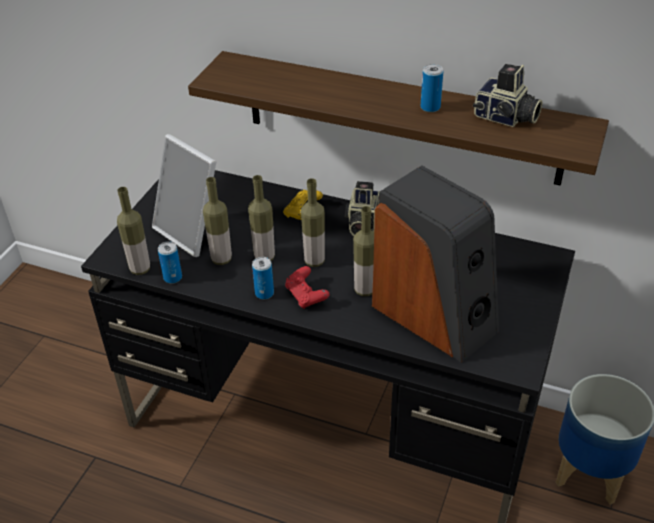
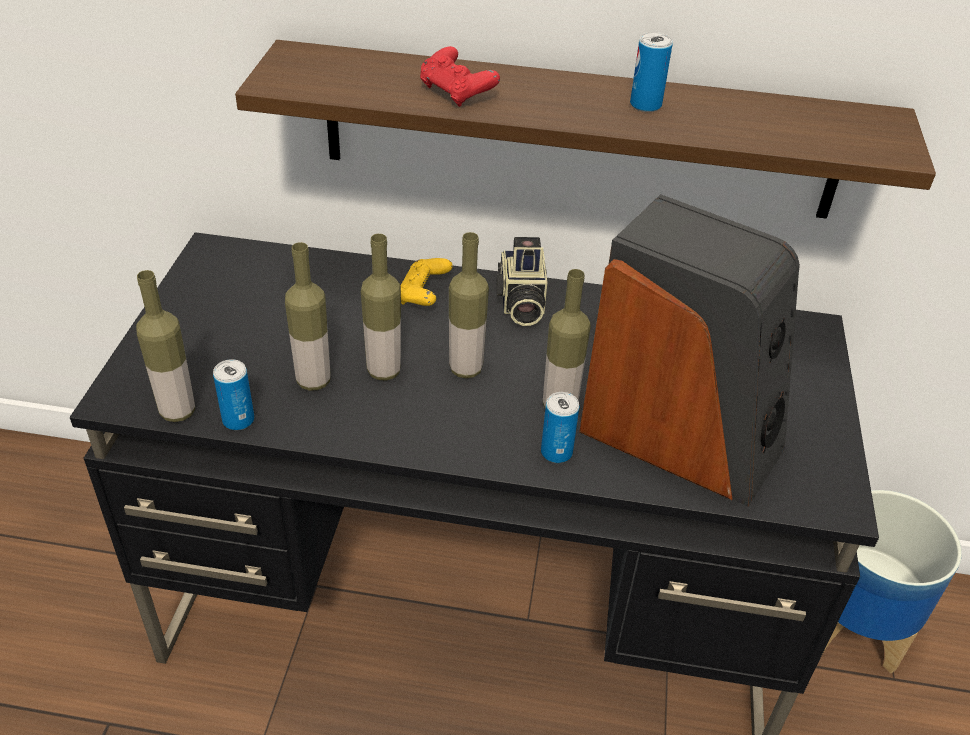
camera: 15 degrees left, 0 degrees up
(193, 231) = (254, 340): picture frame -> none
(264, 293) = (400, 429): can -> can (556, 452)
(306, 296) = (470, 427): red game controller -> red game controller (457, 93)
(505, 118) = (766, 114): camera -> none

